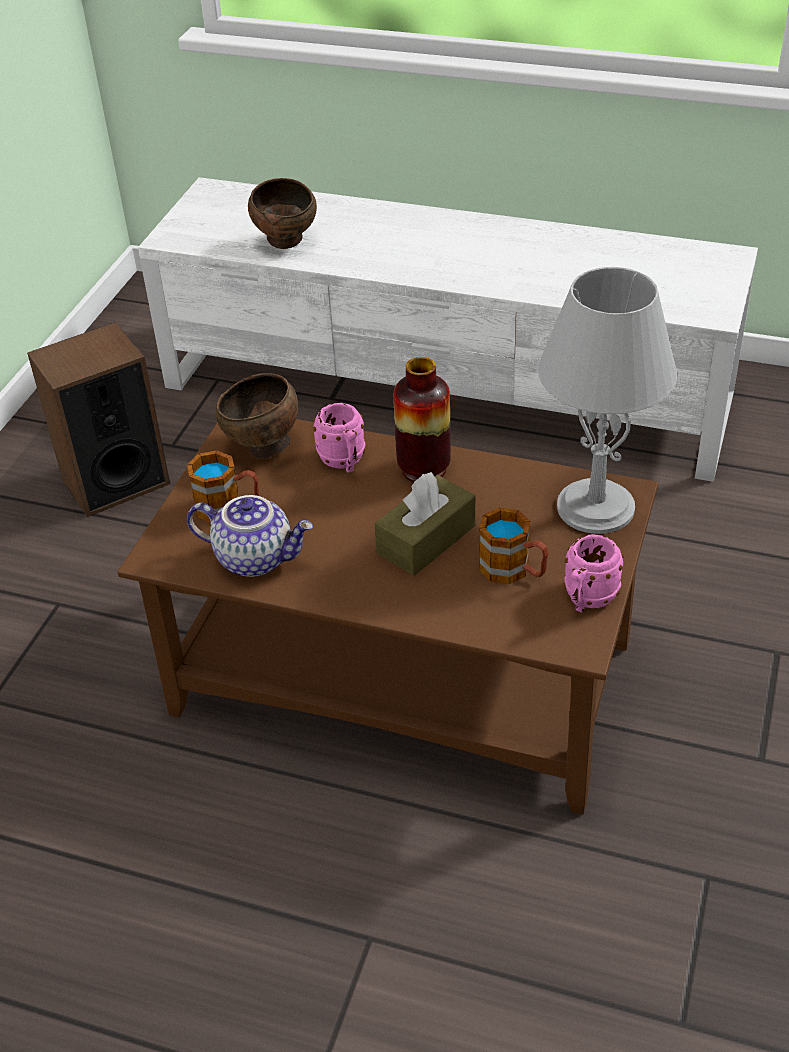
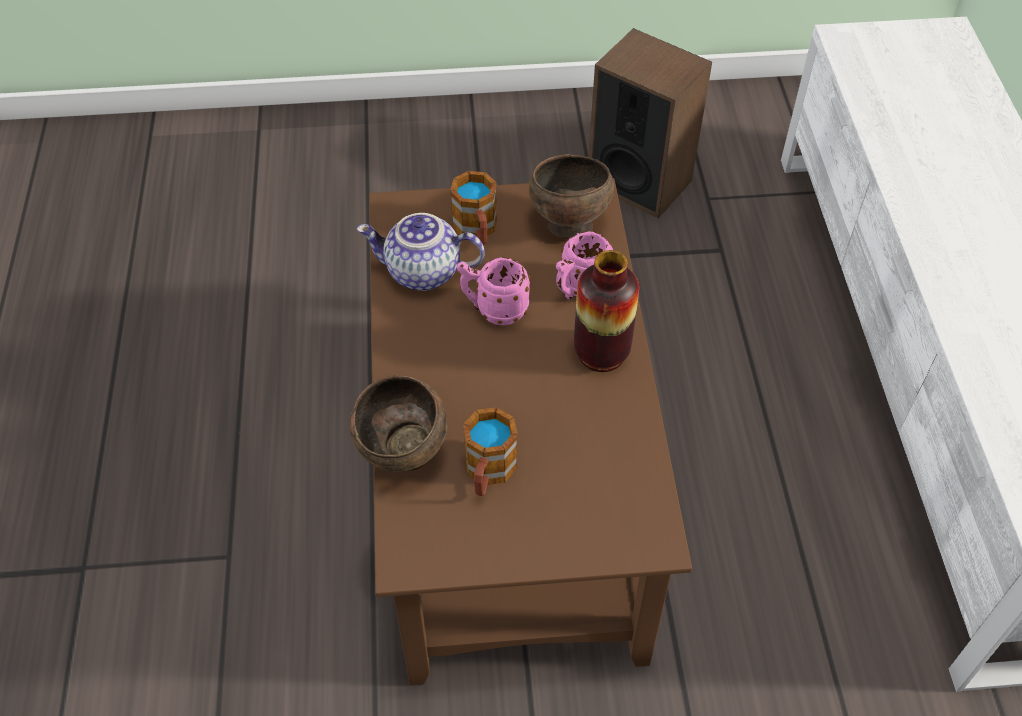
camera: 65 degrees right, 10 degrees up
(256, 557) = (422, 273): teapot -> teapot turned 105 degrees clockwise
(287, 243) = (903, 122): brown bowl -> brown bowl (405, 456)
(426, 539) = (501, 388): brown tissue box -> none
(587, 600) = (472, 548): pink mug -> pink mug (494, 310)
(596, 507) = (618, 519): grey table lamp -> none

